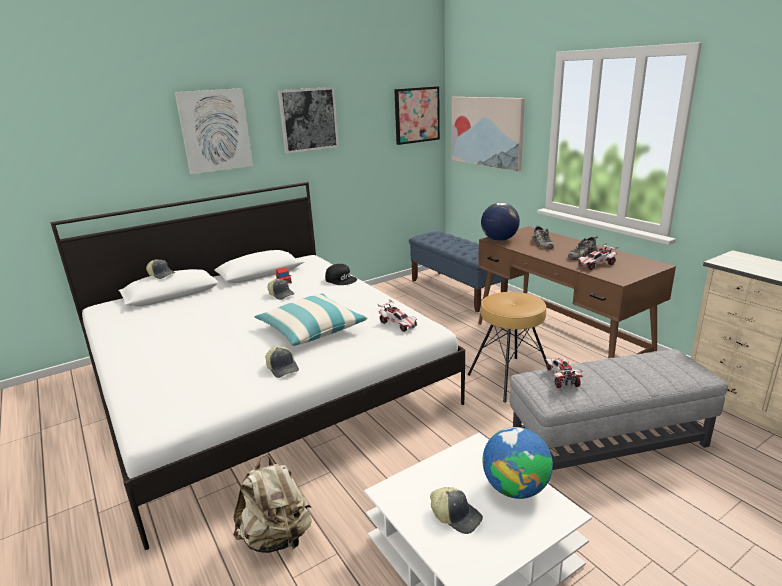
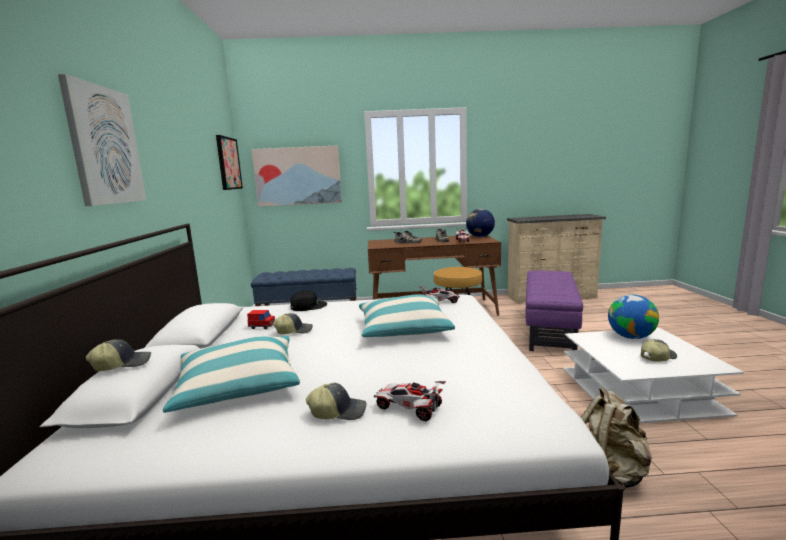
camera: 60 degrees left, 10 degrees down
(186, 312) = (238, 385): none -> pillow
(283, 368) = (475, 347): cap -> cap (338, 411)
(308, 119) = (174, 151): picture -> none
(499, 239) = (380, 246): globe -> globe (480, 236)
(561, 378) = (547, 289): toy car -> toy car (409, 408)
(608, 442) = (550, 329): grey ottoman -> purple ottoman

